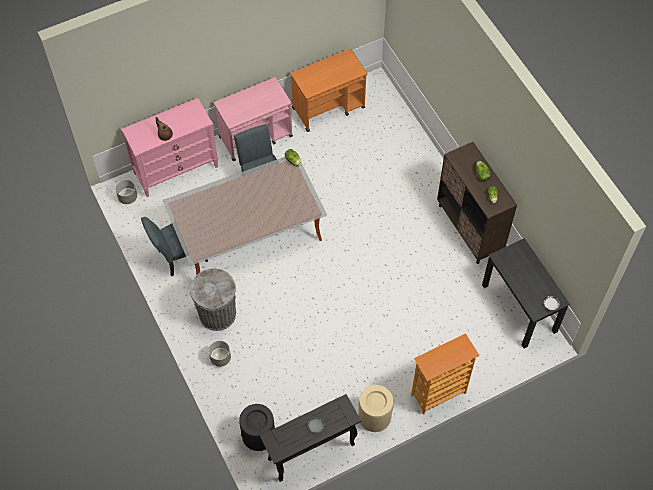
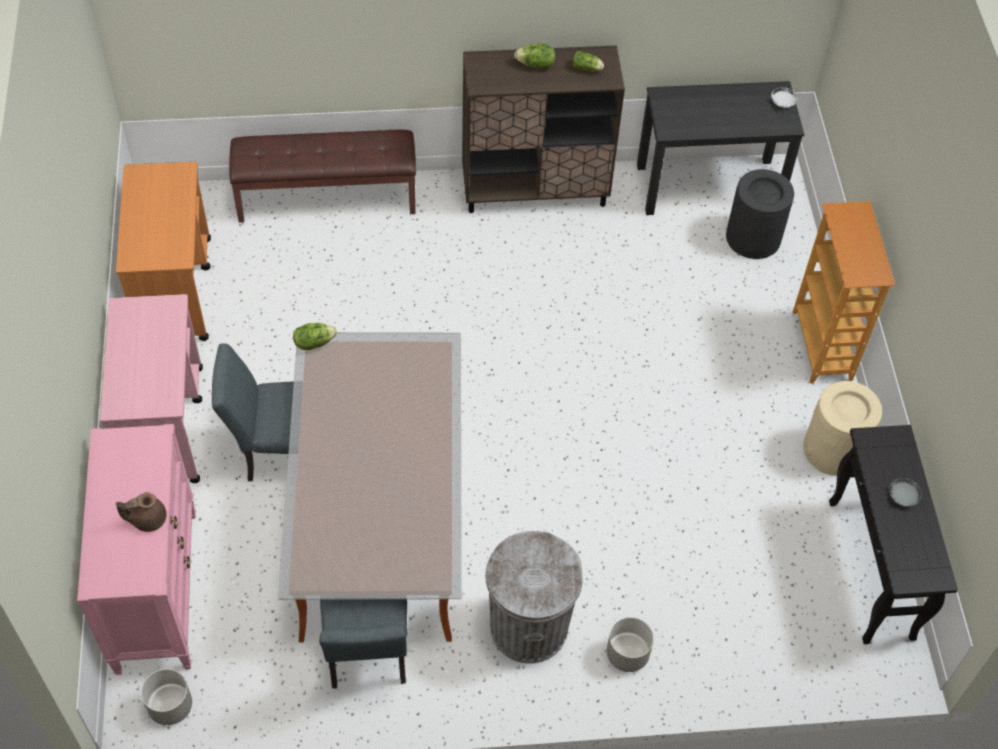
camera: 70 degrees left, 5 degrees down
(258, 435) = (811, 644): black trash can -> black trash can (753, 237)
(414, 143) = (327, 197): none -> brown bench

